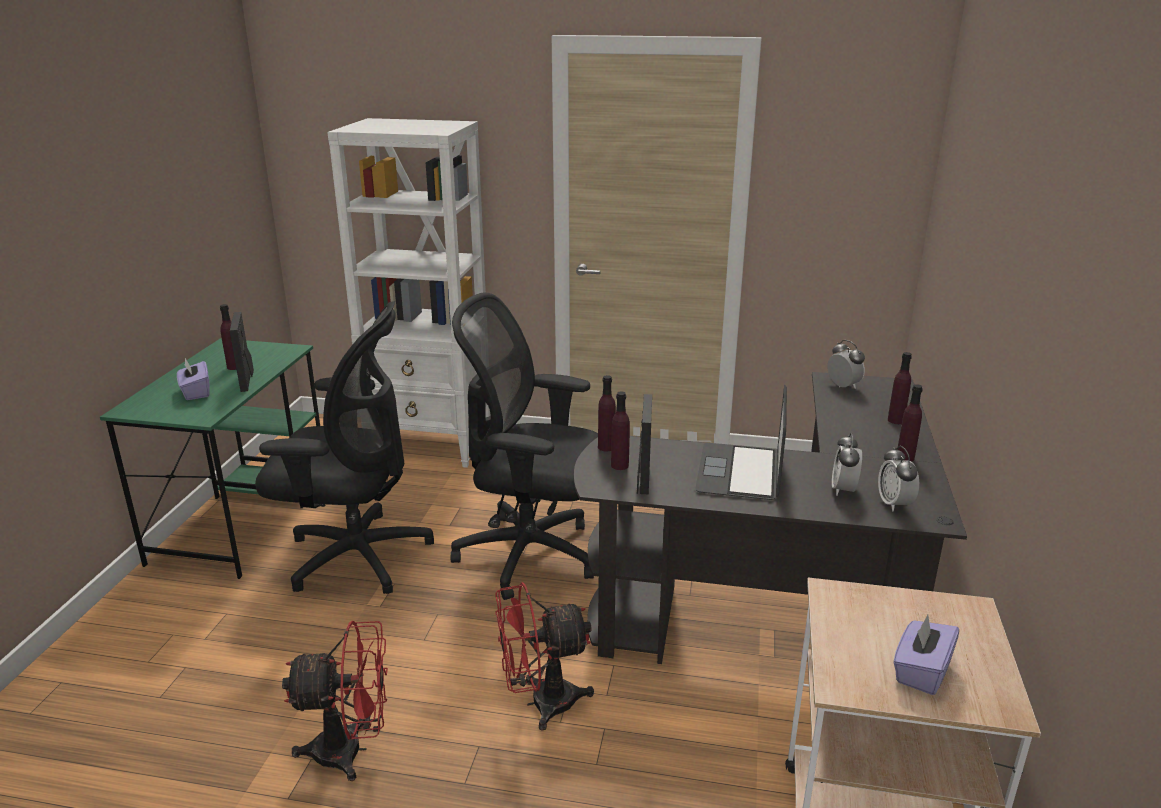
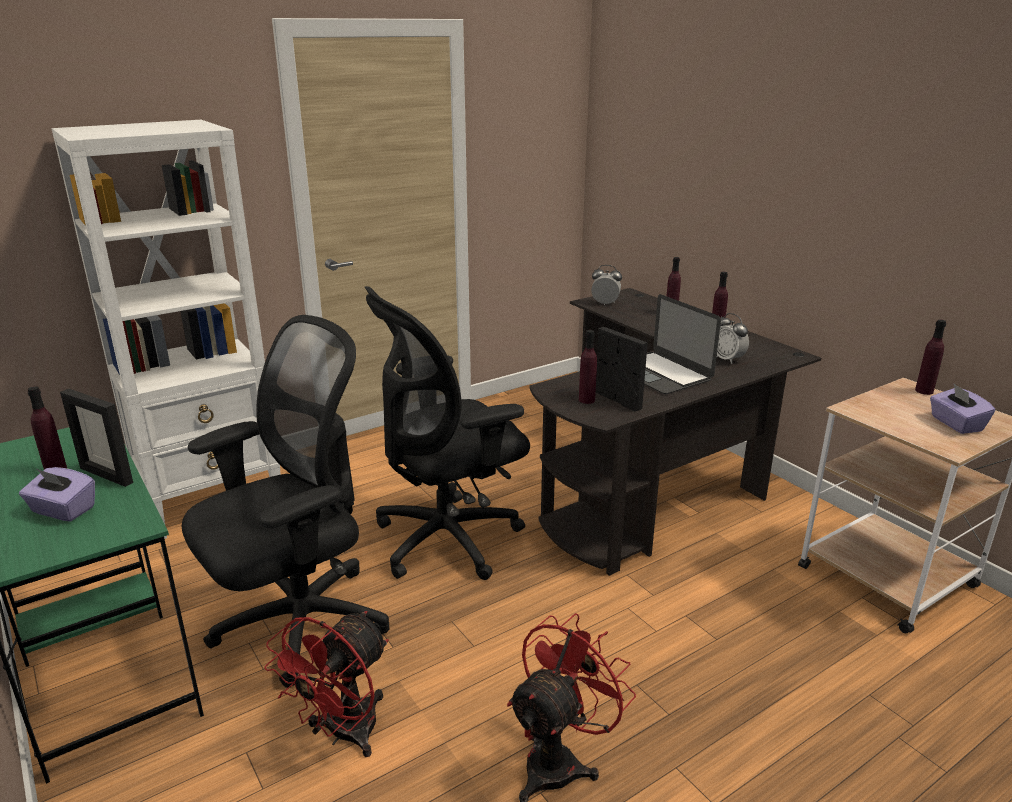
camera: 45 degrees left, 0 degrees up
(541, 703) = (626, 628): red fan -> red fan (343, 734)
(606, 447) = (552, 393): purple bottle -> purple bottle (924, 391)
(894, 504) = (763, 356): alarm clock -> none

